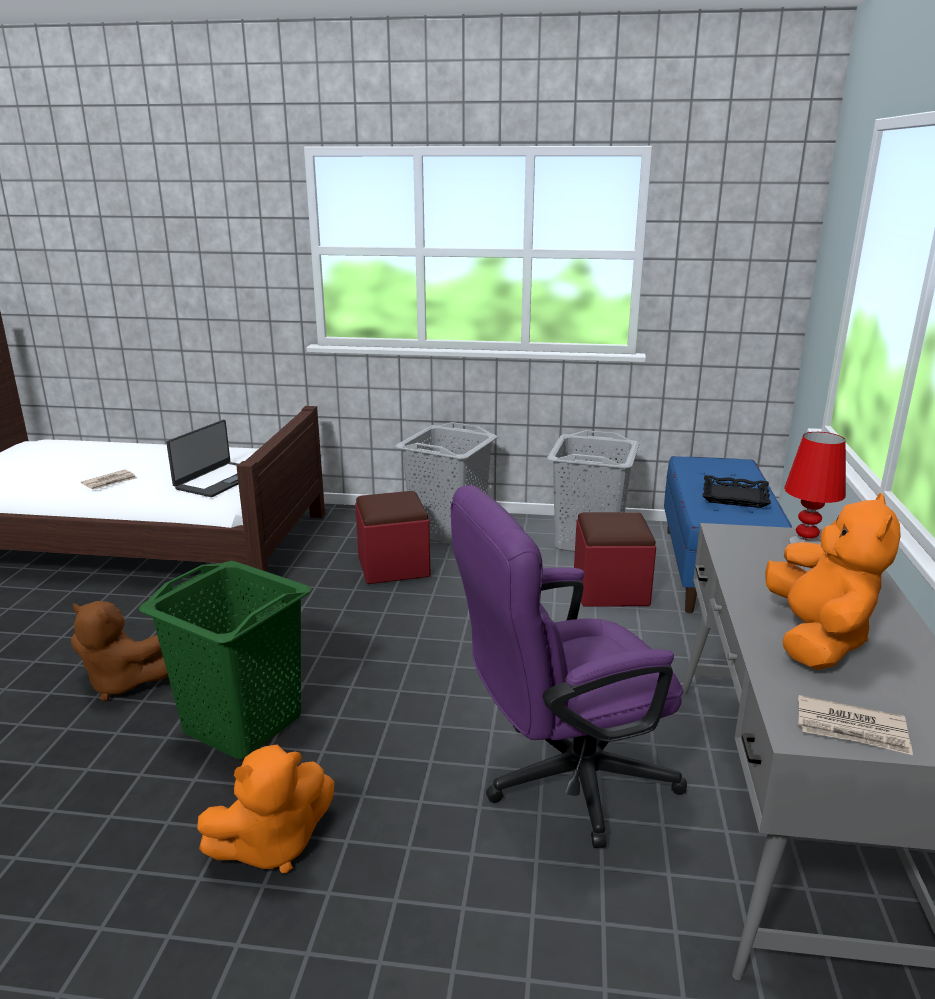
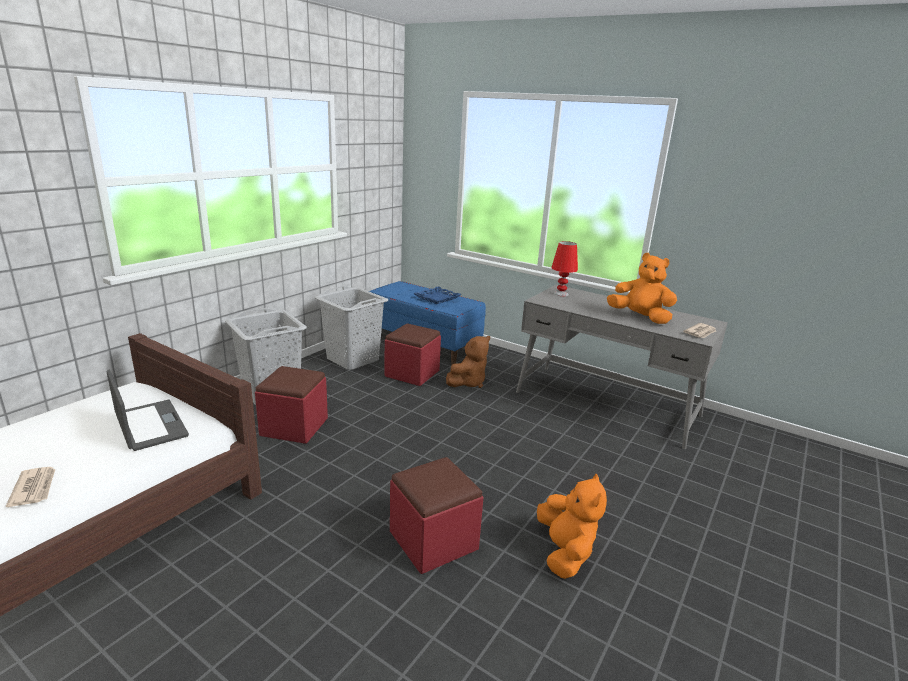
camera: 65 degrees left, 0 degrees up
(123, 683) = (321, 600): brown plush toy -> brown plush toy (468, 382)
(243, 722) = (433, 540): green laundry basket -> red ottoman
(562, 780) = (560, 444): purple office chair -> none
(734, 497) = (437, 298): black tray -> blue tray

